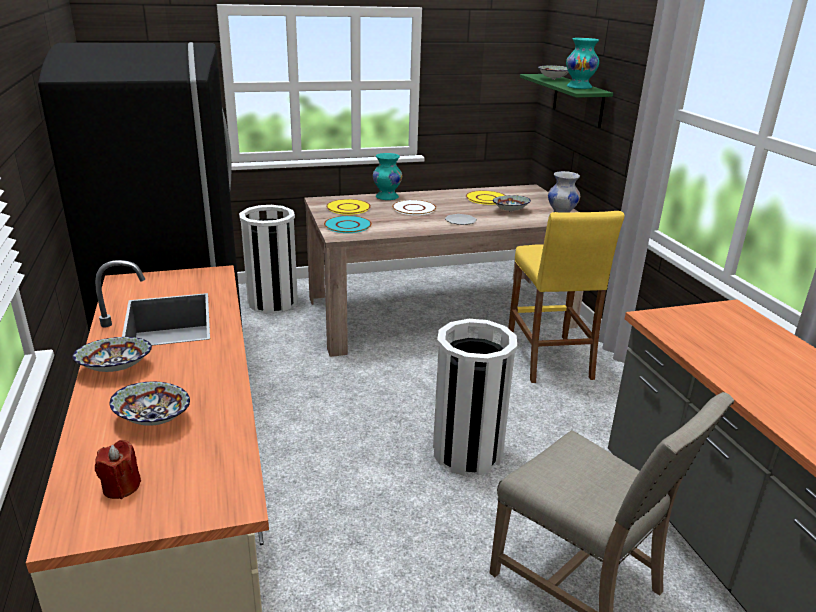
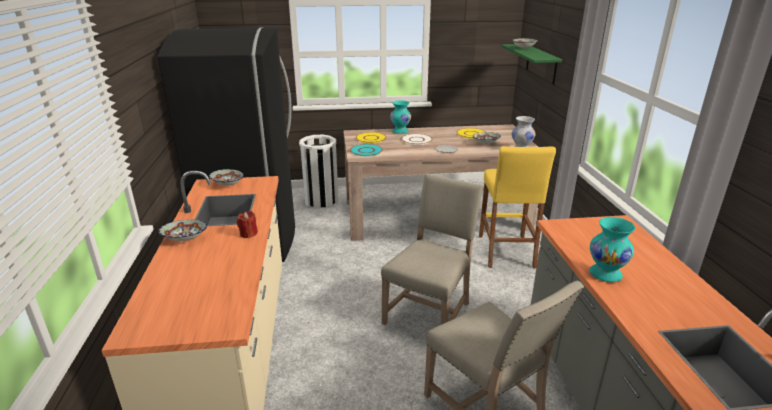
camera: 10 degrees right, 0 degrees up
(121, 487) = (167, 311): red candle -> red candle (248, 234)
(152, 420) = (197, 272): bowl -> bowl (227, 185)
(467, 452) = (430, 312): white trash can -> beige chair
(578, 87) = (538, 55): turquoise vase -> turquoise vase (604, 274)

